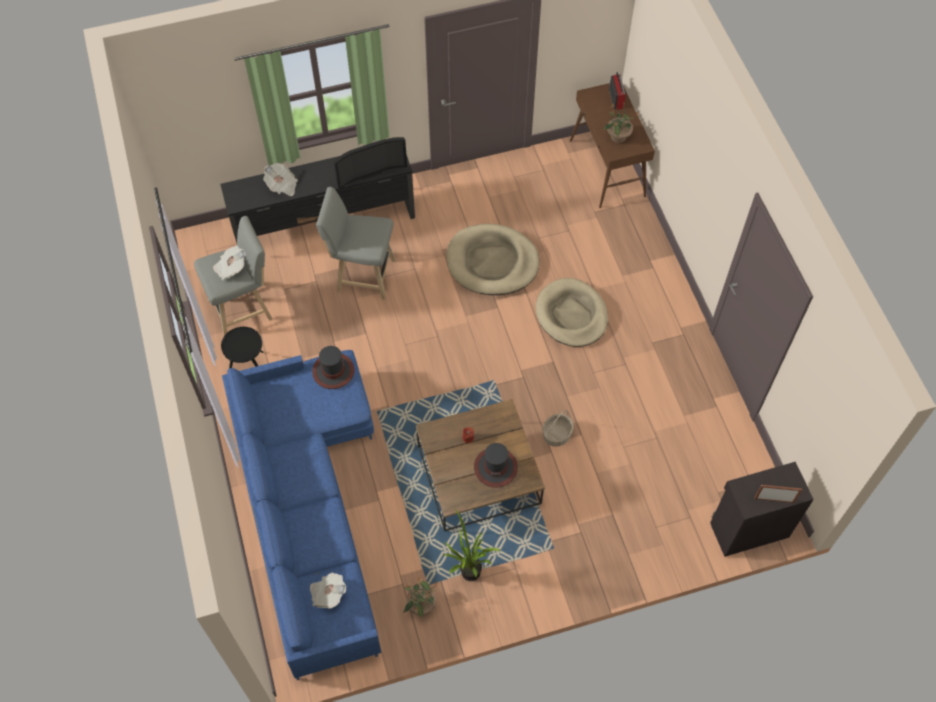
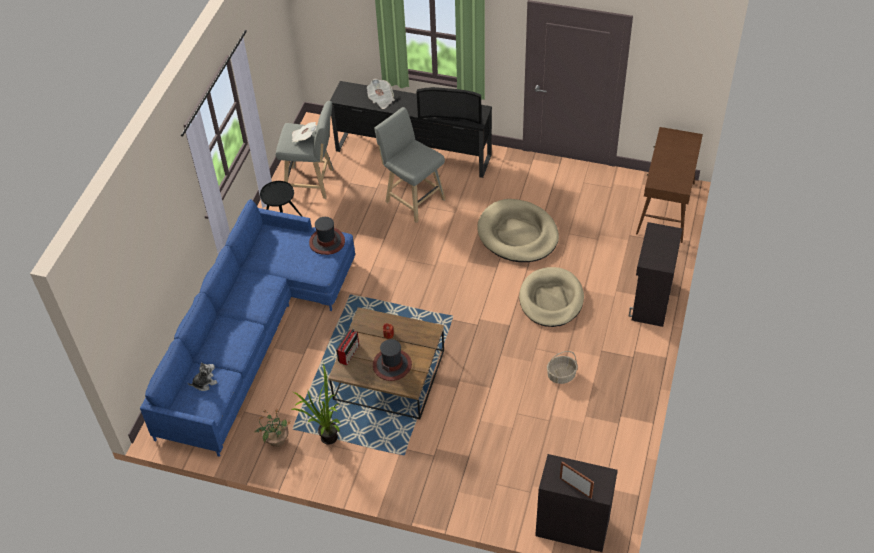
camera: 35 degrees right, 10 degrees down
(328, 593) = (204, 383): newspaper -> plush toy
(557, 435) = (470, 378): basket -> basket (561, 375)
(616, 98) = (687, 145): radio -> radio (349, 353)
(617, 137) = (666, 172): potted plant -> none
(659, 270) = (650, 301): none -> black cabinet

